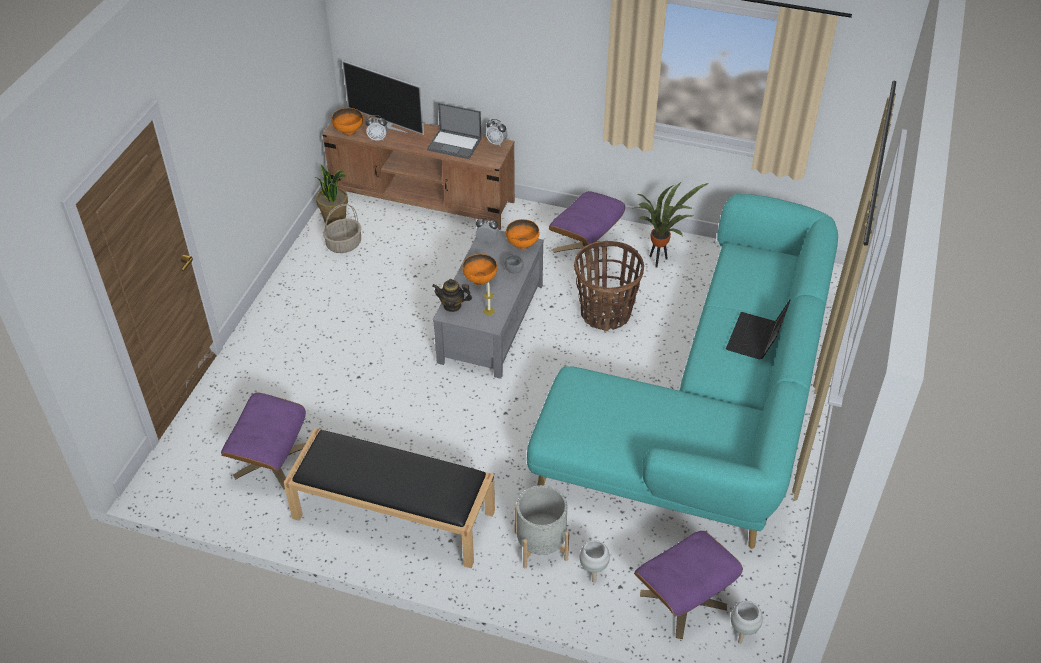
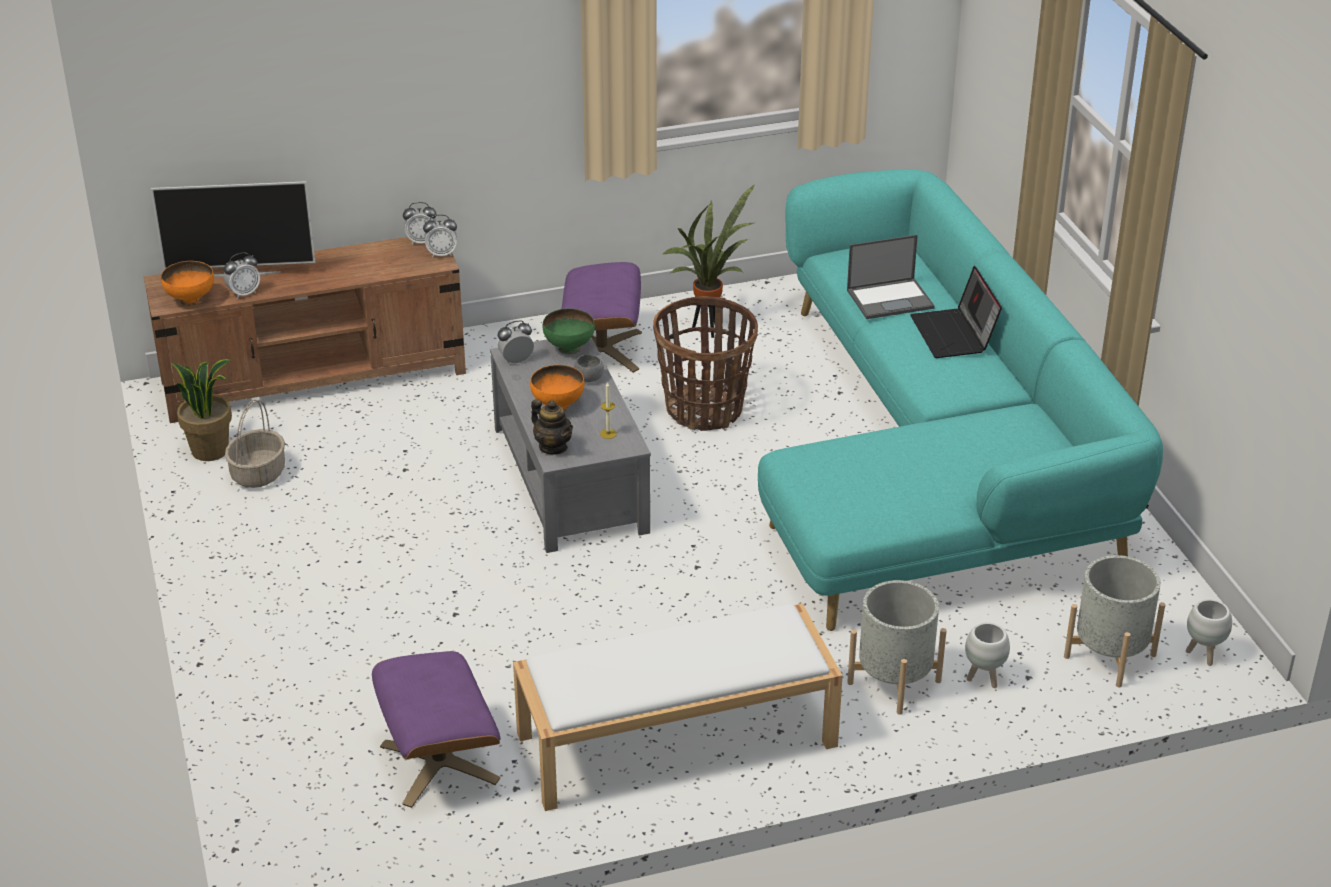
camera: 35 degrees left, 10 degrees down
(392, 515) = (675, 741): black bench -> white bench
(452, 305) = (553, 447): teapot -> teapot turned 105 degrees counterclockwise
(455, 144) = (365, 262): laptop -> laptop (891, 299)
(499, 155) = (441, 254): none -> alarm clock
(522, 245) = (568, 348): orange bowl -> green bowl
(683, 601) = (1110, 656): purple ottoman -> grey planter

